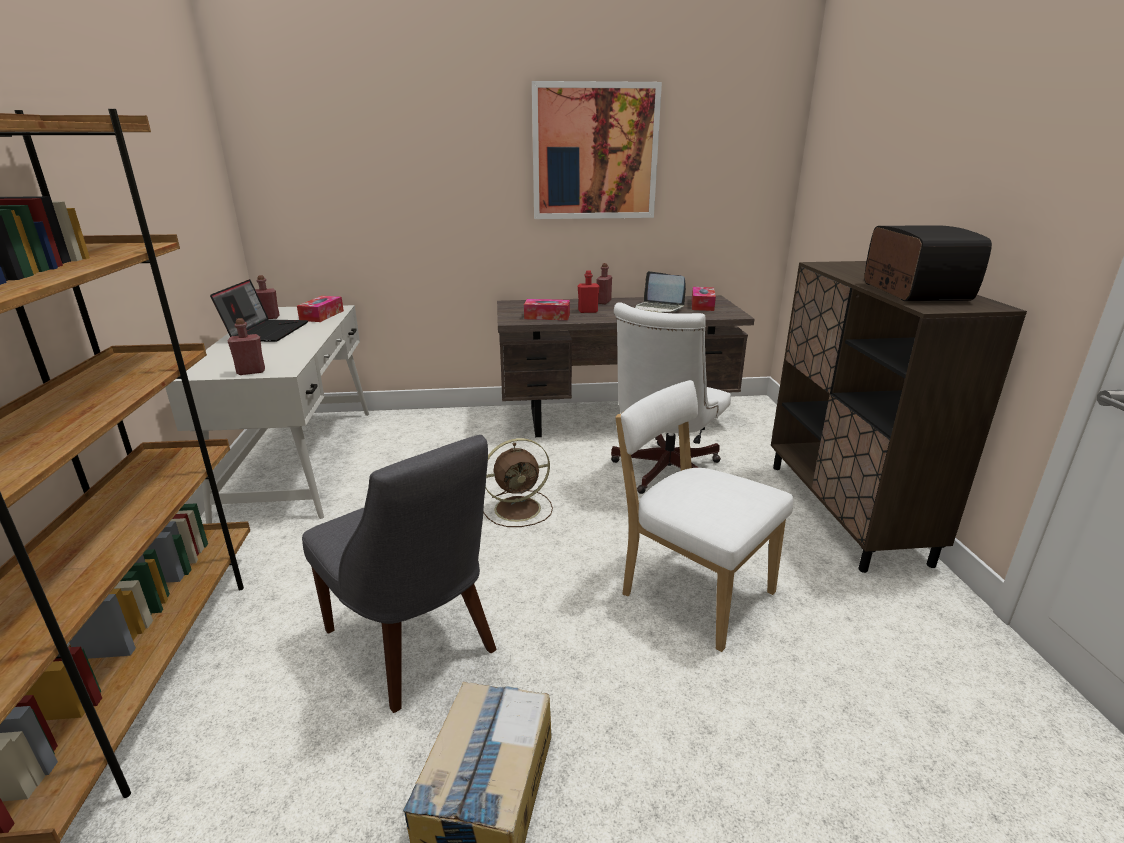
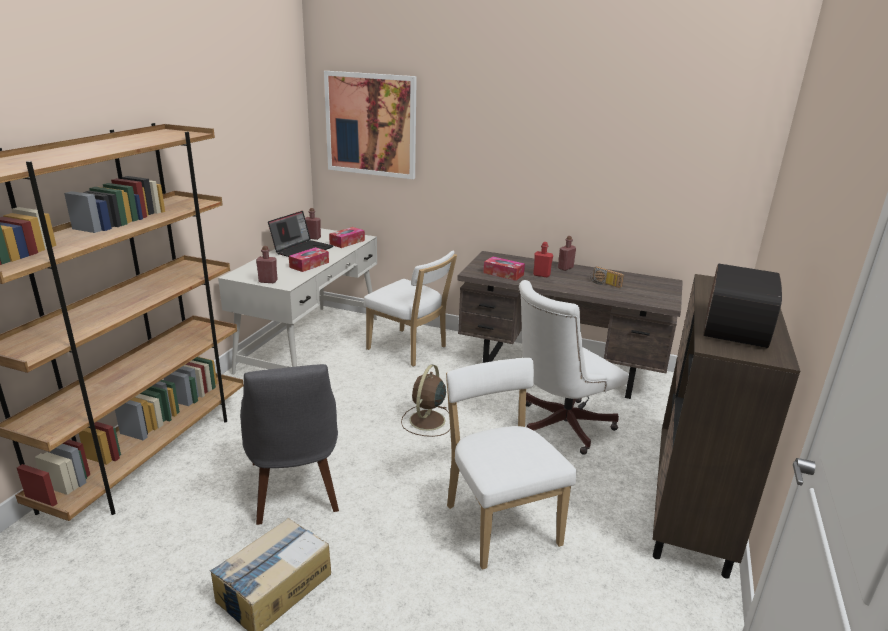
camera: 25 degrees right, 0 degrees up
(436, 437) = (409, 349): none -> white chair
(519, 508) = (426, 421): brown fan -> brown fan turned 105 degrees clockwise
(595, 152) = (575, 142): picture -> picture (371, 125)
(658, 309) = (604, 284): laptop -> radio
(702, 305) = (649, 287): tissue box -> tissue box (309, 265)

